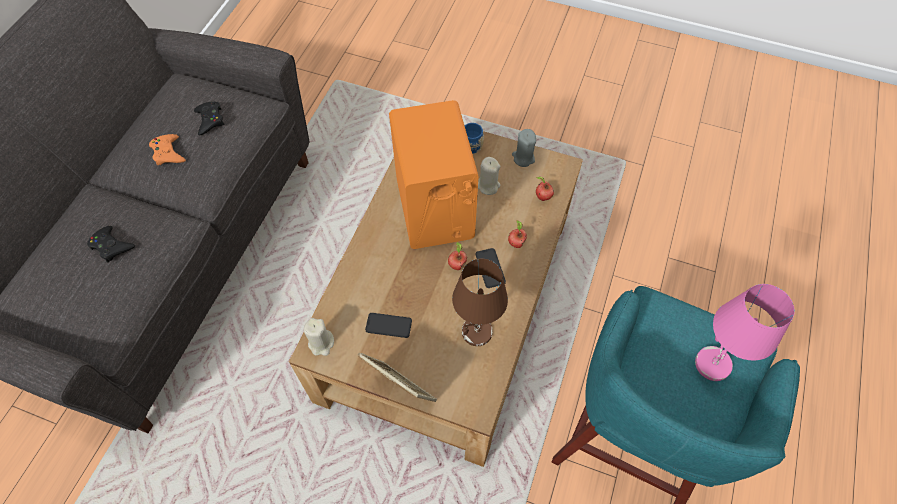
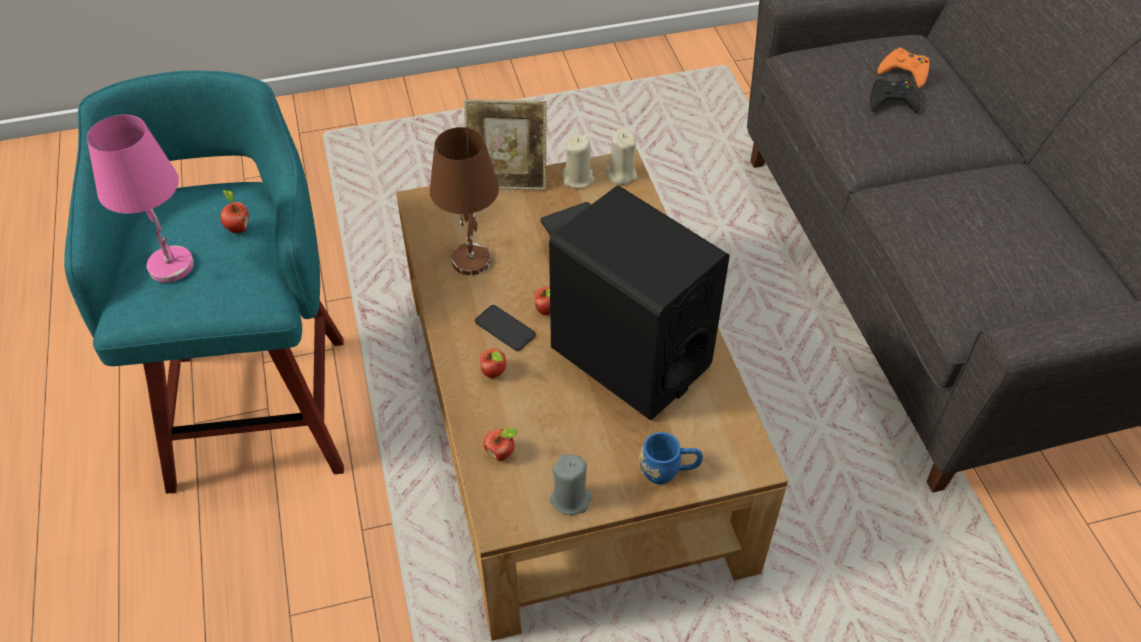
camera: 145 degrees right, 10 degrees down
(168, 153) = (973, 196): orange game controller -> orange game controller (904, 72)
(210, 120) = (988, 252): black game controller -> none
(435, 209) = (630, 357): orange speaker -> black speaker
(487, 186) = (588, 426): beige candle -> beige candle (578, 178)
(653, 373) = (237, 228): none -> apple

